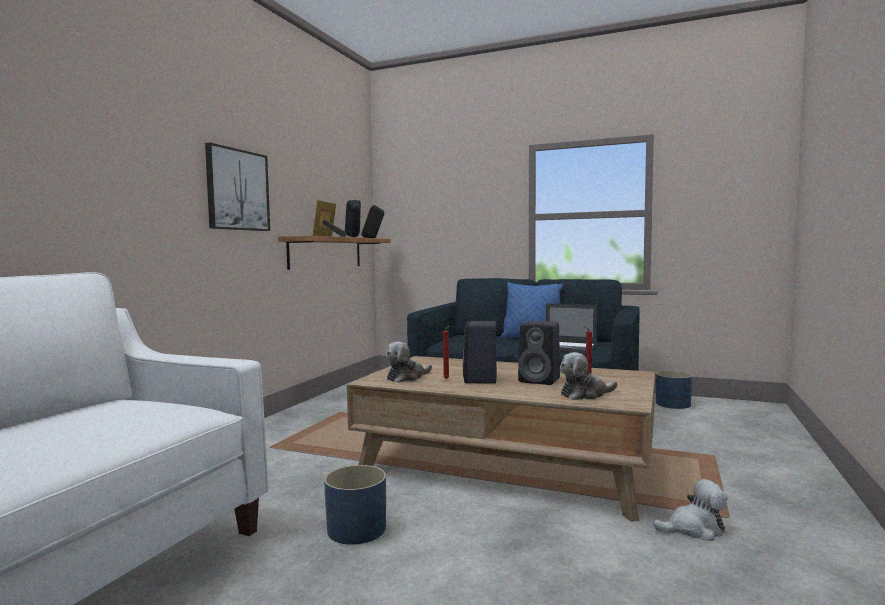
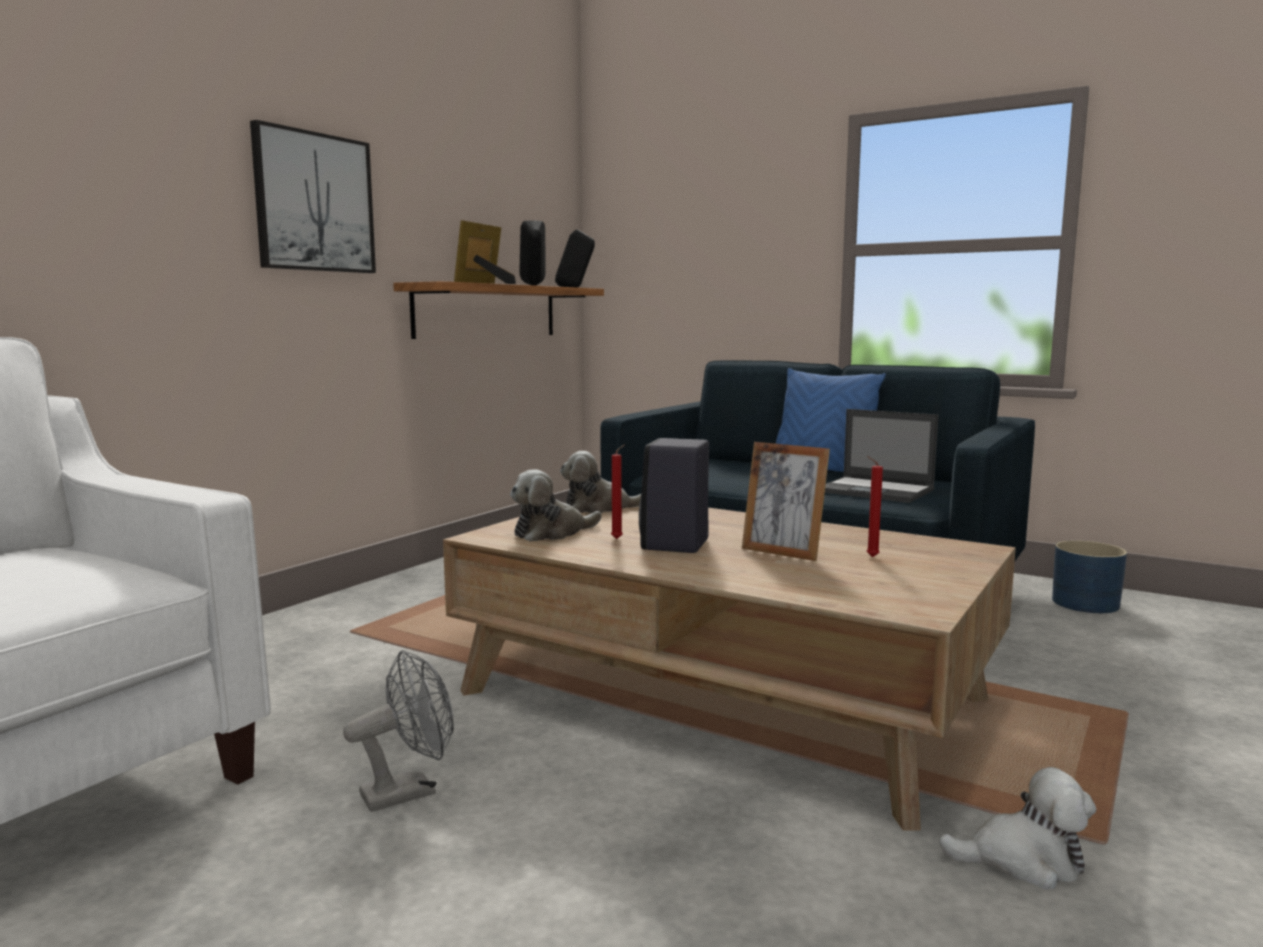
camera: 10 degrees right, 5 degrees up
(356, 529) = (409, 791): blue planter -> grey fan
(540, 380) = (782, 552): black speaker -> picture frame
(585, 394) = (845, 586): plush toy -> plush toy (599, 508)

